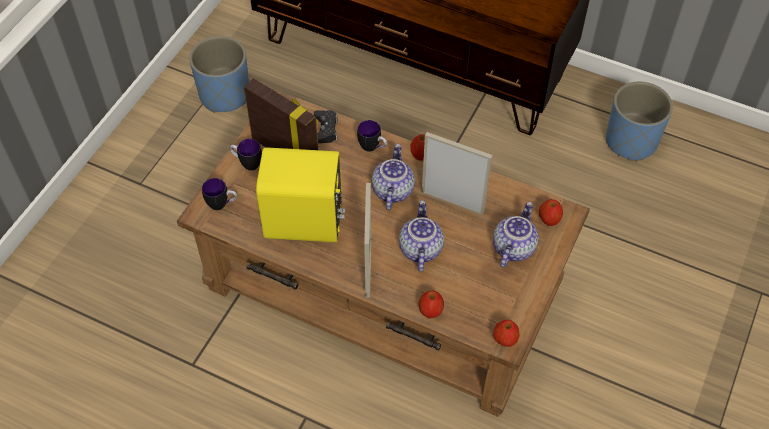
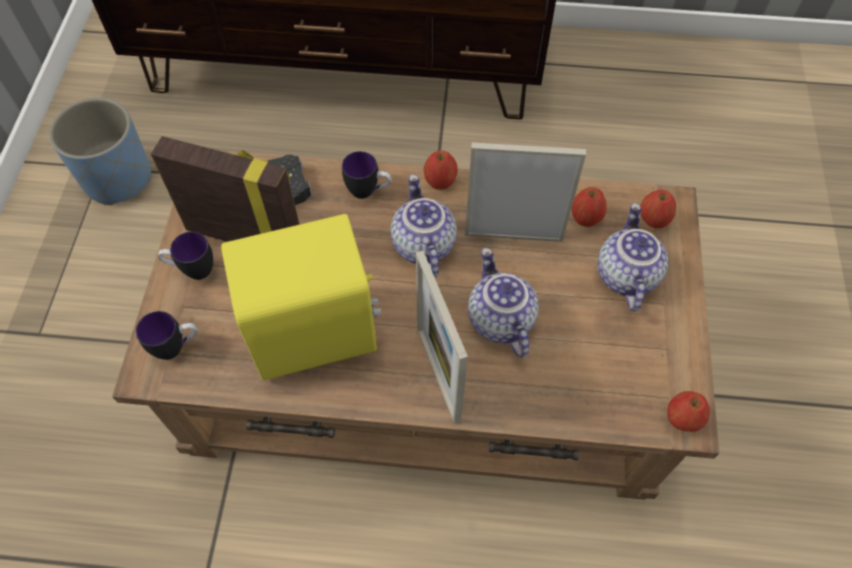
camera: 20 degrees left, 5 degrees up
(430, 311) = (558, 411): apple -> apple (586, 218)
(630, 141) = (638, 93): blue planter -> none

